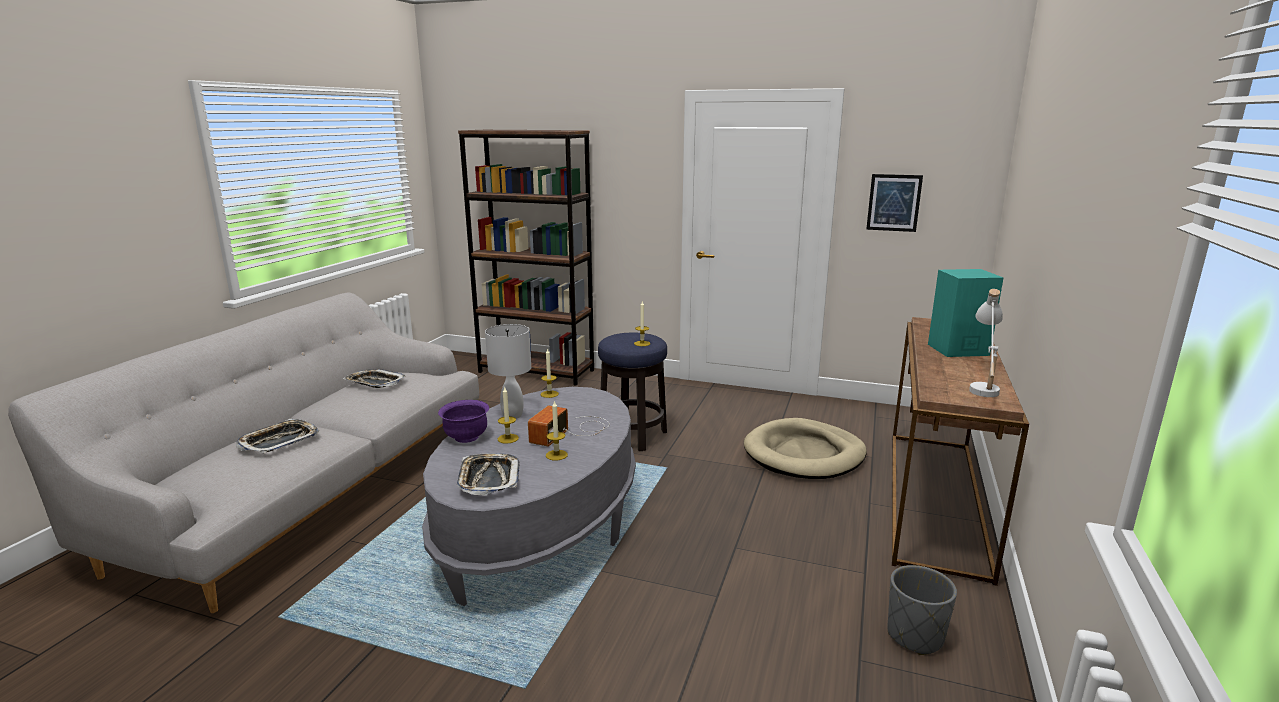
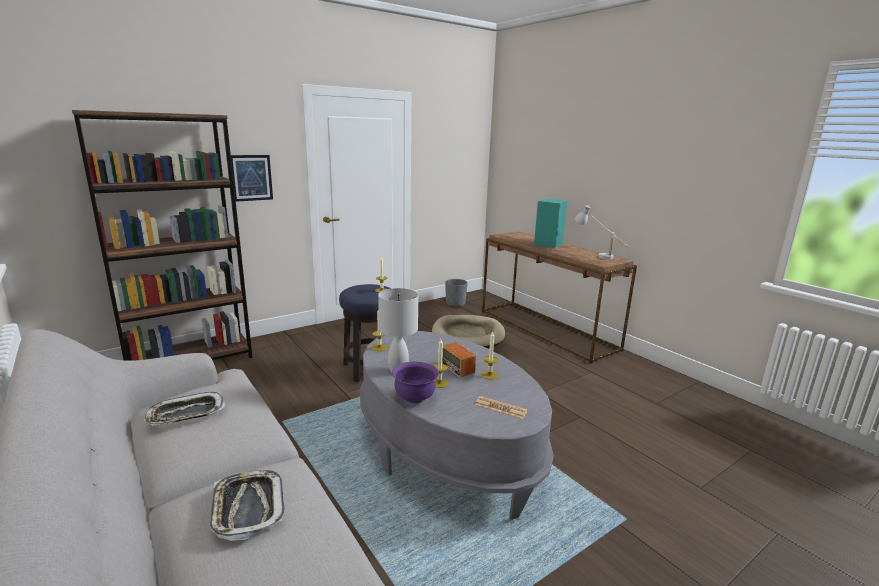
camera: 55 degrees left, 0 degrees up
(488, 479) = (500, 408): tray -> newspaper
(894, 202) = (442, 168): picture -> picture (251, 178)
(915, 636) = (646, 383): grey planter -> grey planter (455, 303)

